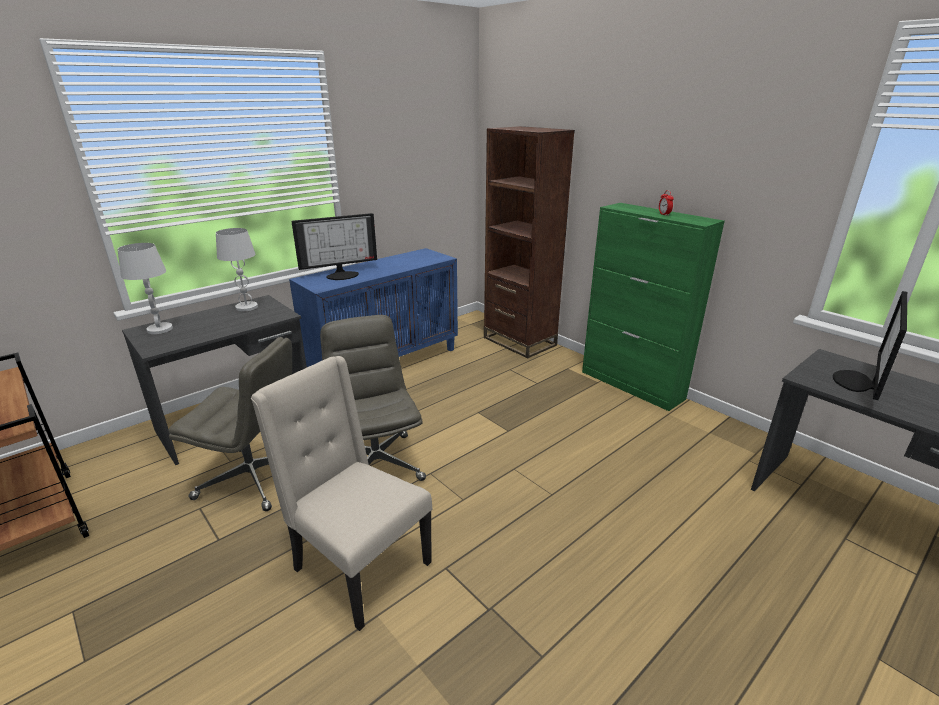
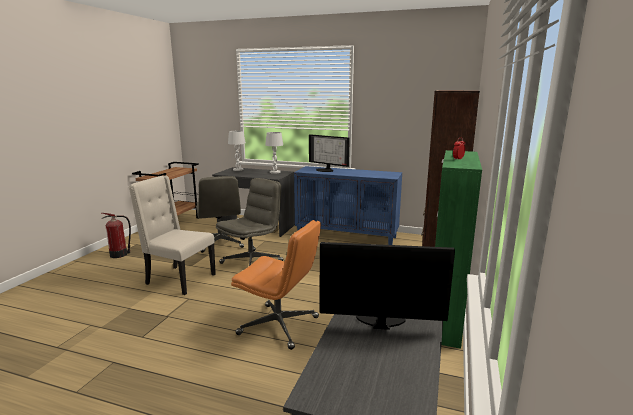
camera: 60 degrees right, 10 degrees down
(99, 655) = (120, 254): none -> fire extinguisher
(358, 567) = (179, 280): beige chair -> beige chair turned 75 degrees counterclockwise
(590, 493) = (280, 326): none -> orange office chair

